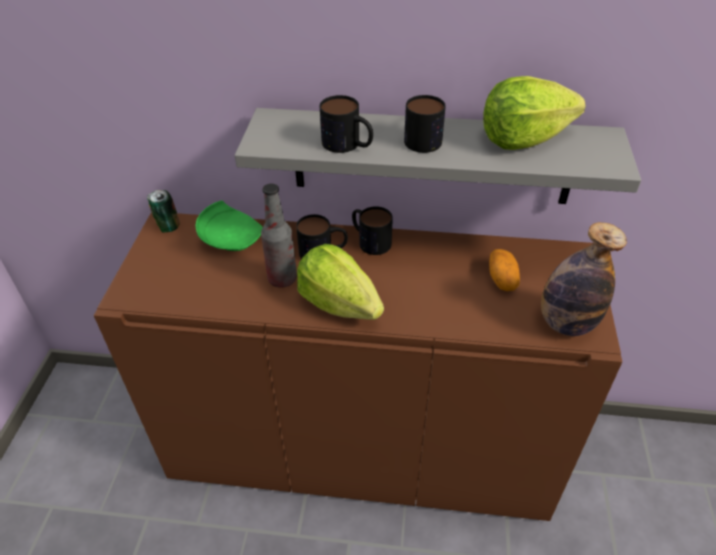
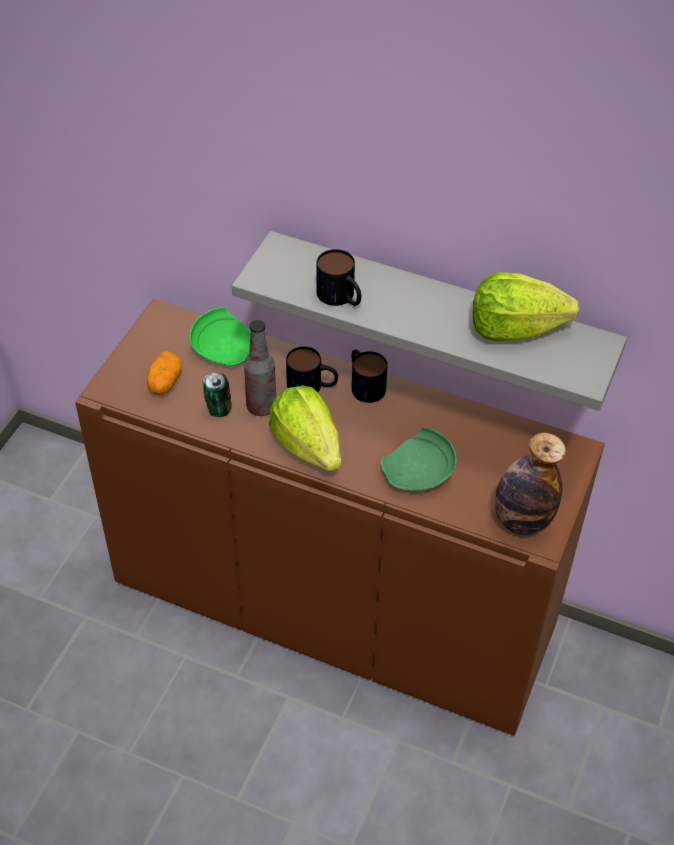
camera: 15 degrees right, 5 degrees up
(167, 227) = (165, 321): can -> can (218, 410)
(426, 137) = (420, 305): mug -> none
(452, 304) = (418, 473): none -> green plate
(502, 279) = (481, 459): potato -> potato (164, 382)

